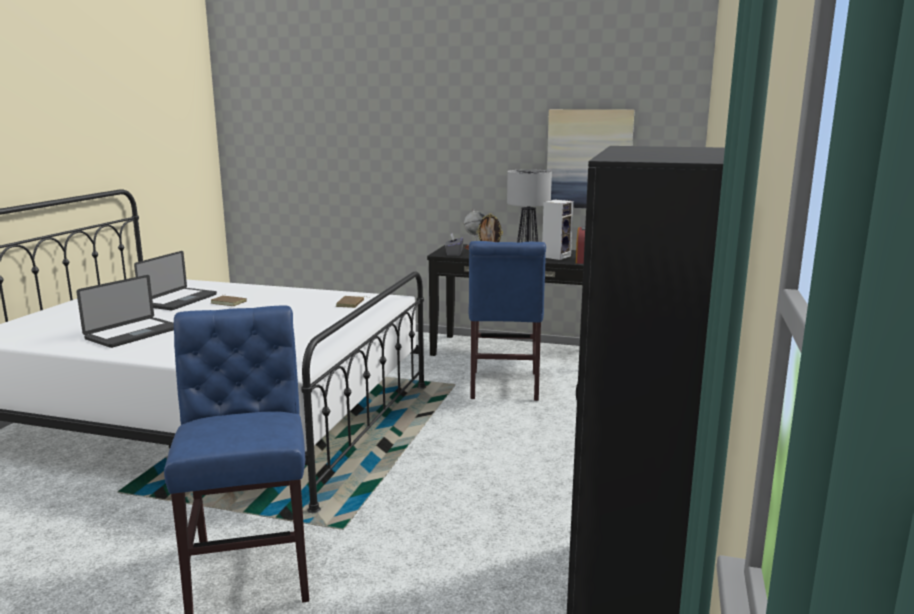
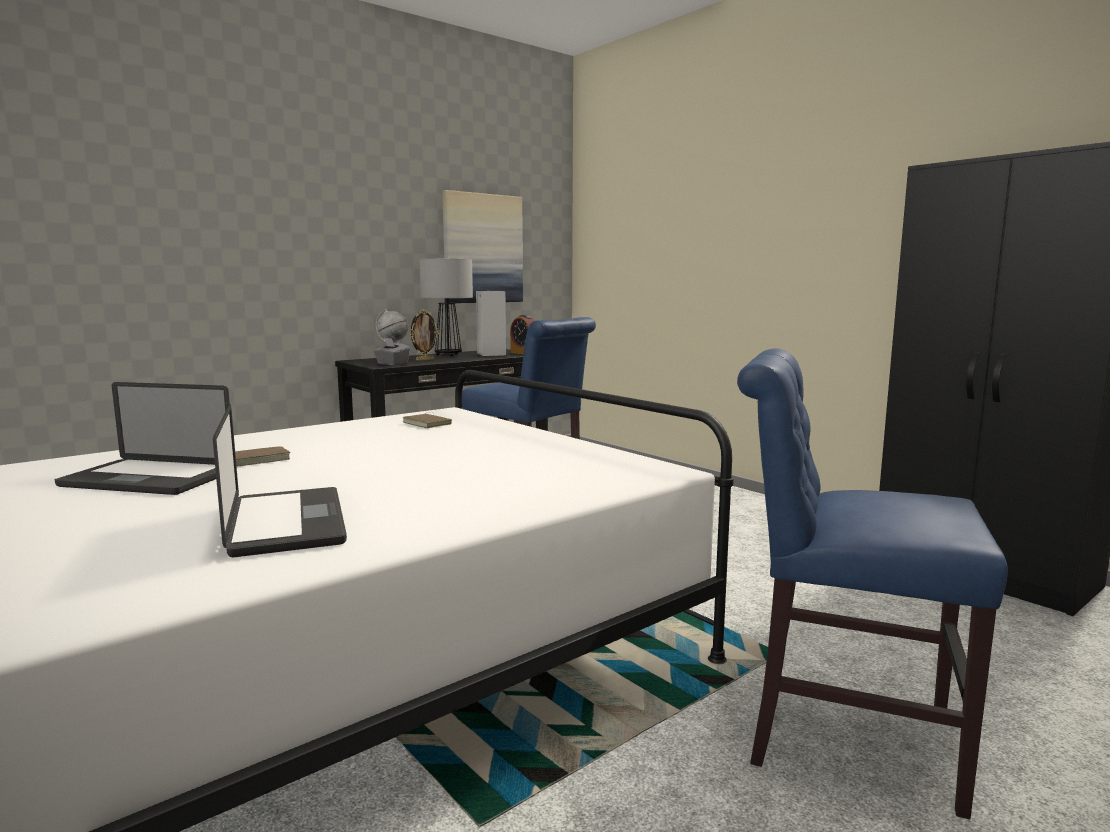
camera: 55 degrees left, 5 degrees down
(179, 300) = (148, 479): laptop -> laptop turned 135 degrees clockwise

